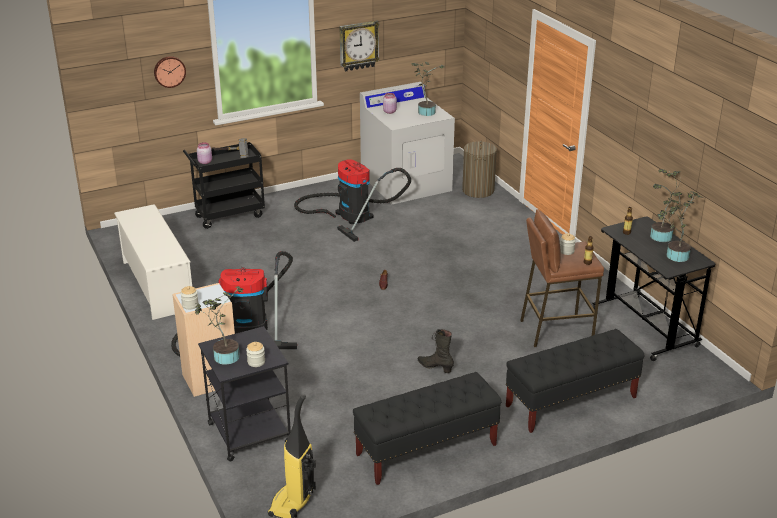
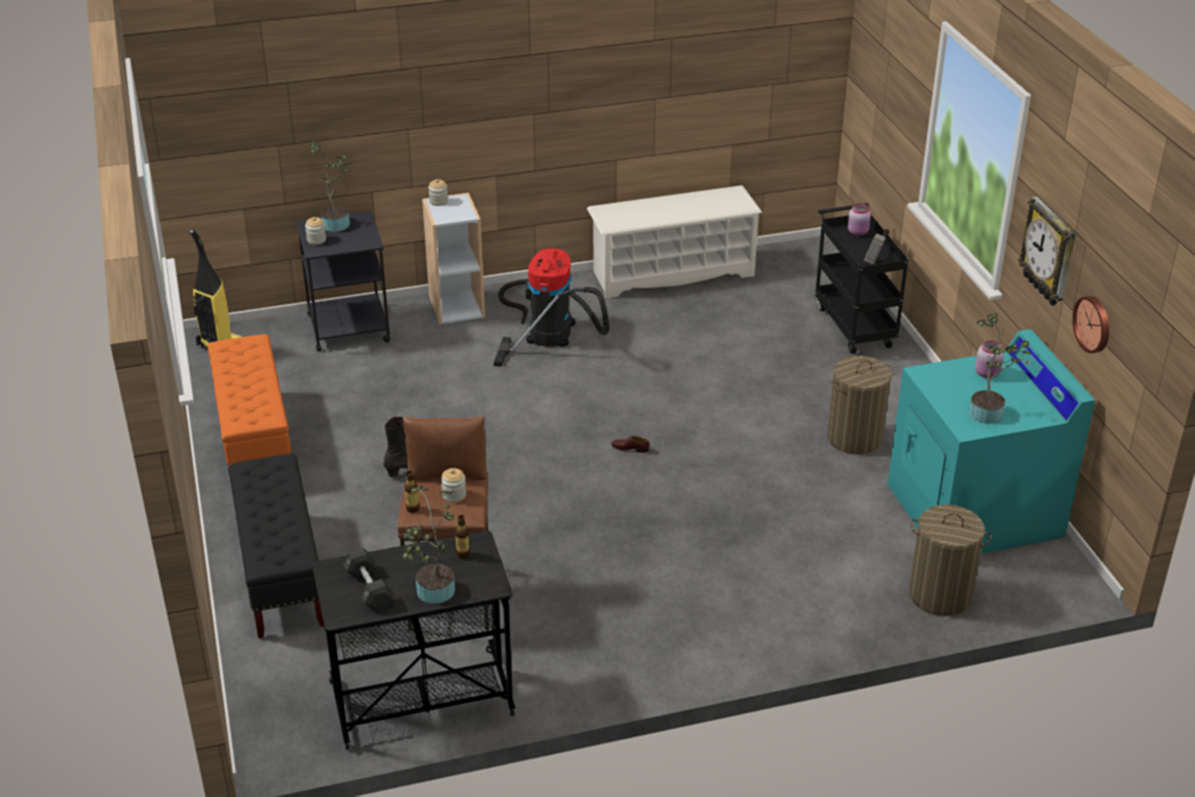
camera: 100 degrees right, 5 degrees up
(169, 71) = (900, 94): wall clock -> wall clock (1093, 324)
(351, 214) = (854, 438): vacuum cleaner -> laundry basket
(406, 182) = (974, 511): white washing machine -> turquoise washing machine
(426, 450) = (255, 440): black bench -> orange bench
(674, 256) = (369, 588): potted plant -> black dumbbell

